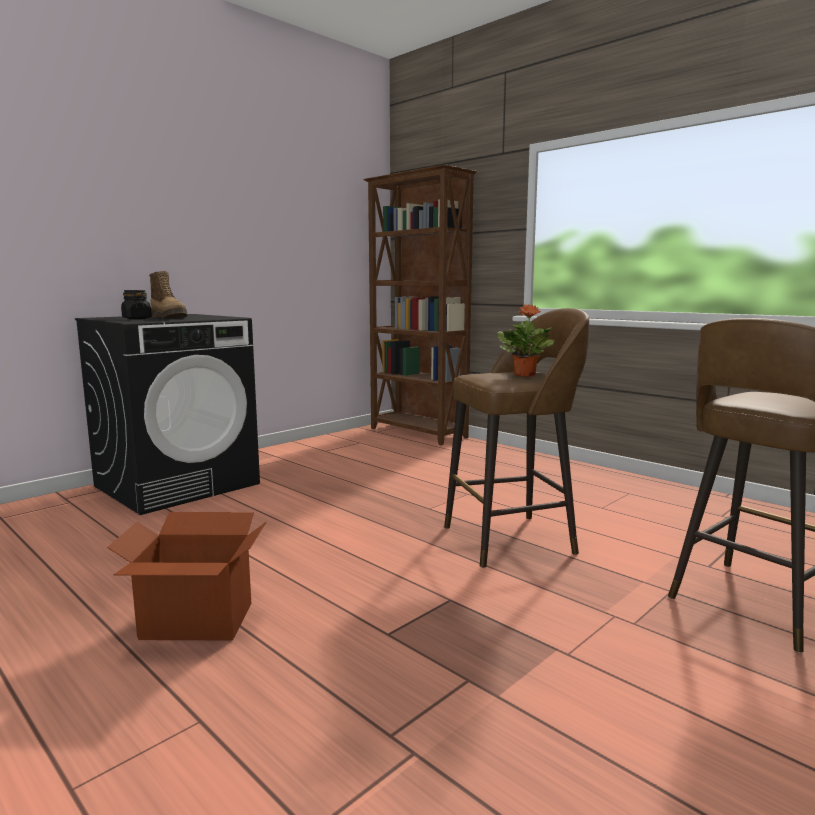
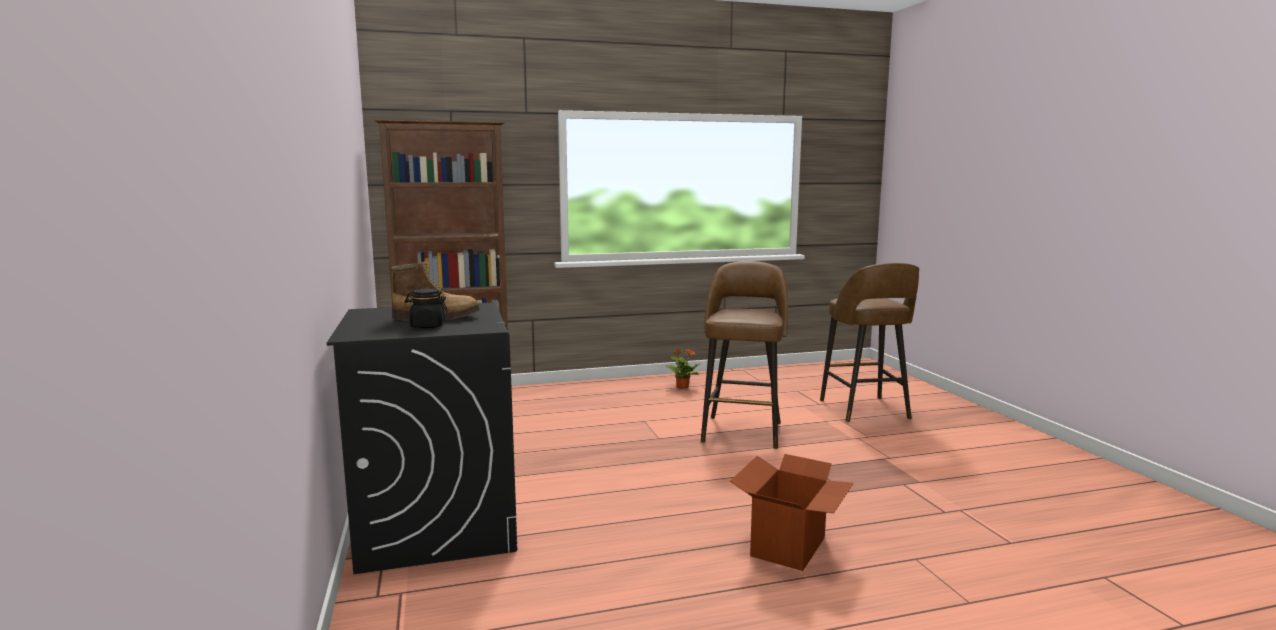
camera: 60 degrees left, 0 degrees up
(525, 375) = (752, 311): potted plant -> potted plant (682, 387)

